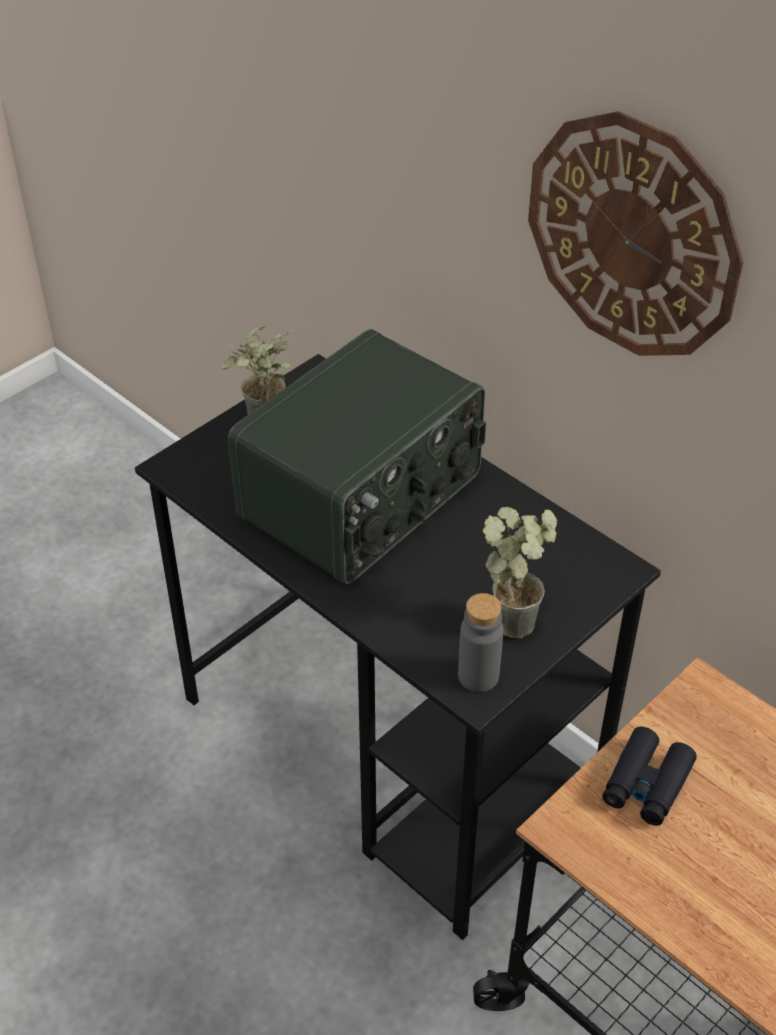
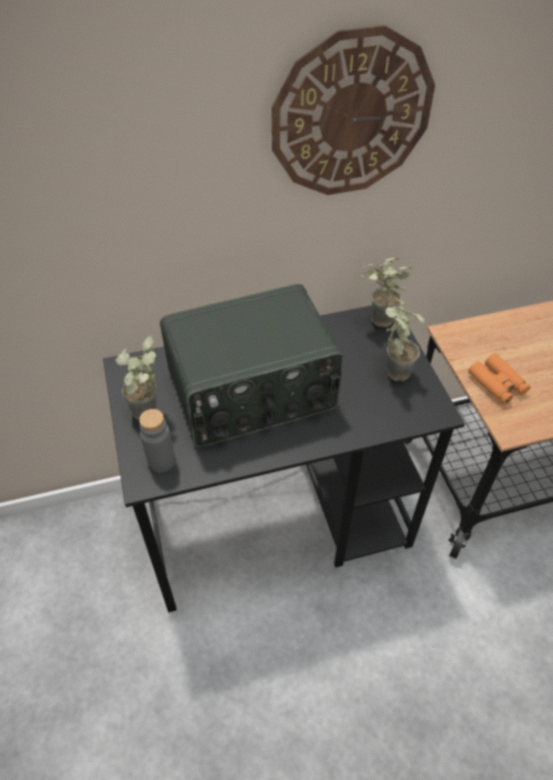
camera: 60 degrees left, 5 degrees up
(363, 498) = (253, 393): radio -> radio turned 90 degrees clockwise
(478, 676) = (426, 405): grey bottle -> grey bottle (161, 461)
(594, 568) = (377, 323): none -> potted plant
(646, 784) = (497, 384): black binoculars -> orange binoculars

